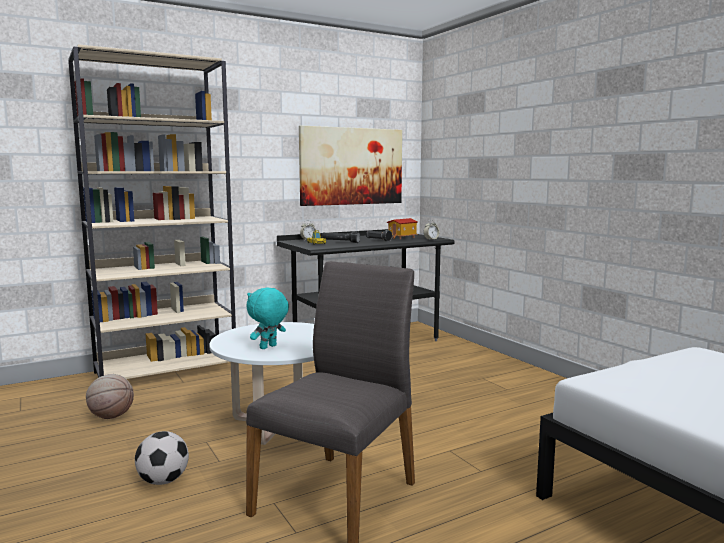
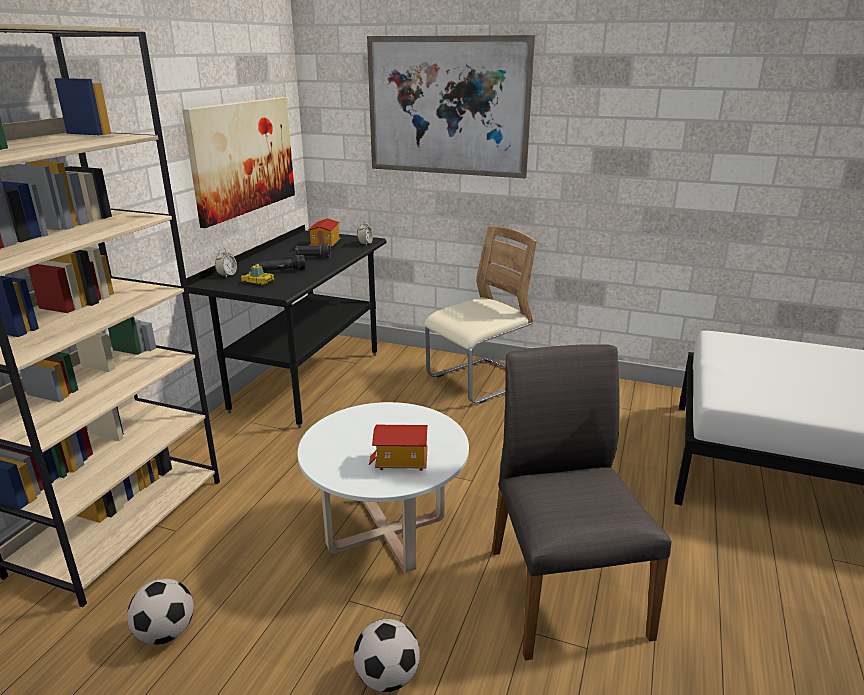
camera: 40 degrees left, 15 degrees up
(111, 416) = (166, 633): basketball -> football
(268, 347) = (401, 462): turquoise plush toy -> toy house
(492, 373) = (479, 381): none -> beige chair
(505, 129) = (447, 107): none -> picture

